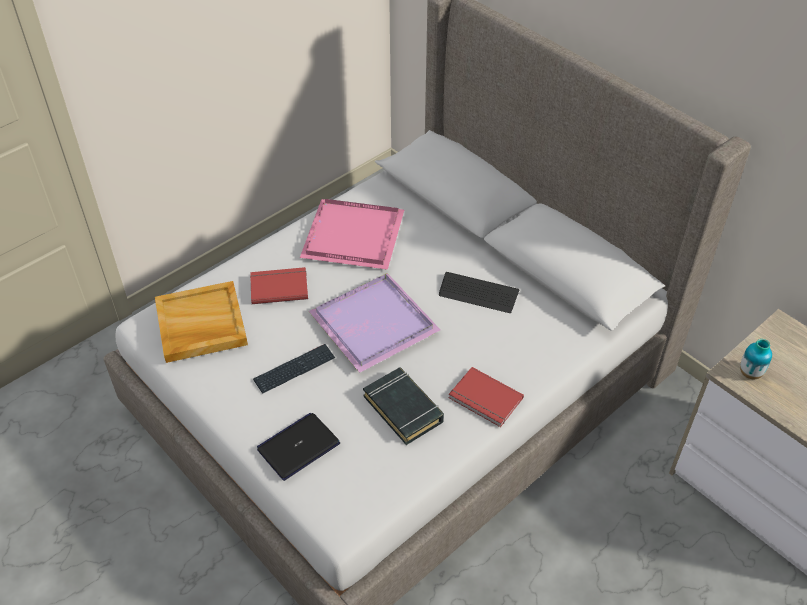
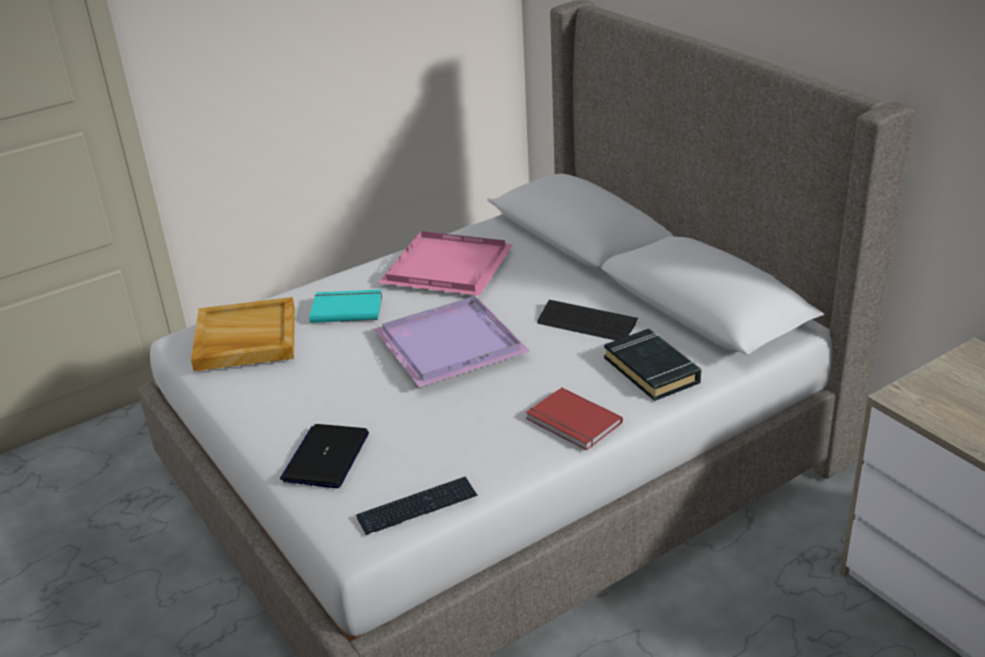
camera: 10 degrees right, 15 degrees down
(278, 286) = (346, 308): red book -> turquoise book
(294, 369) = (343, 384): keyboard -> keyboard (417, 507)
(298, 446) = (326, 457): laptop -> laptop turned 45 degrees counterclockwise
(403, 409) = (467, 427): black book -> black book (652, 370)
(750, 373) = (927, 399): vase -> none

